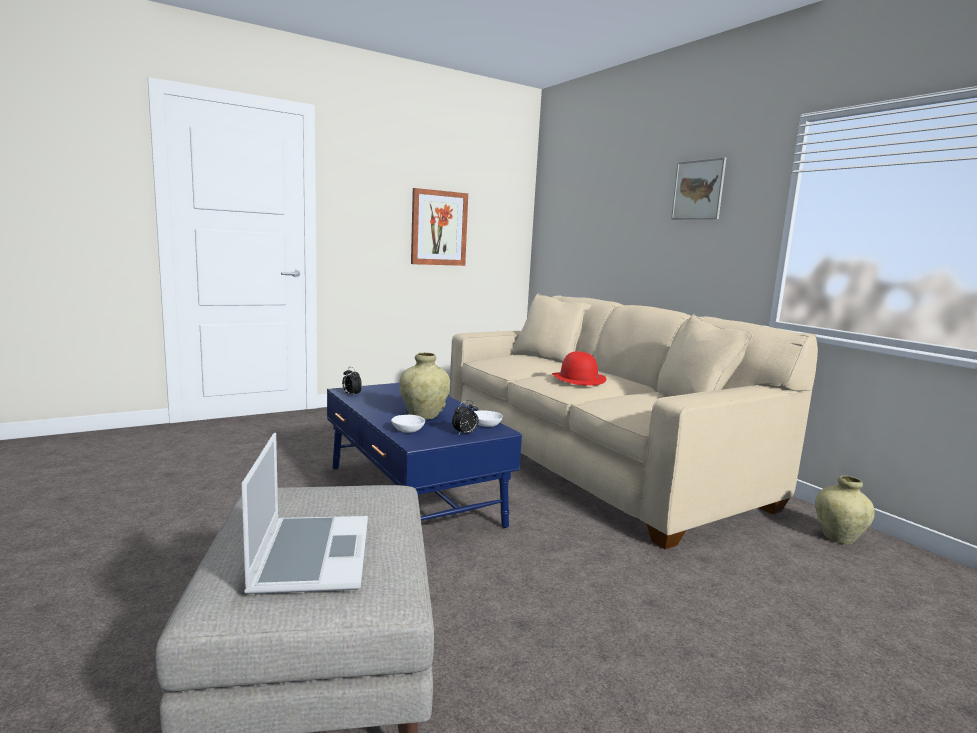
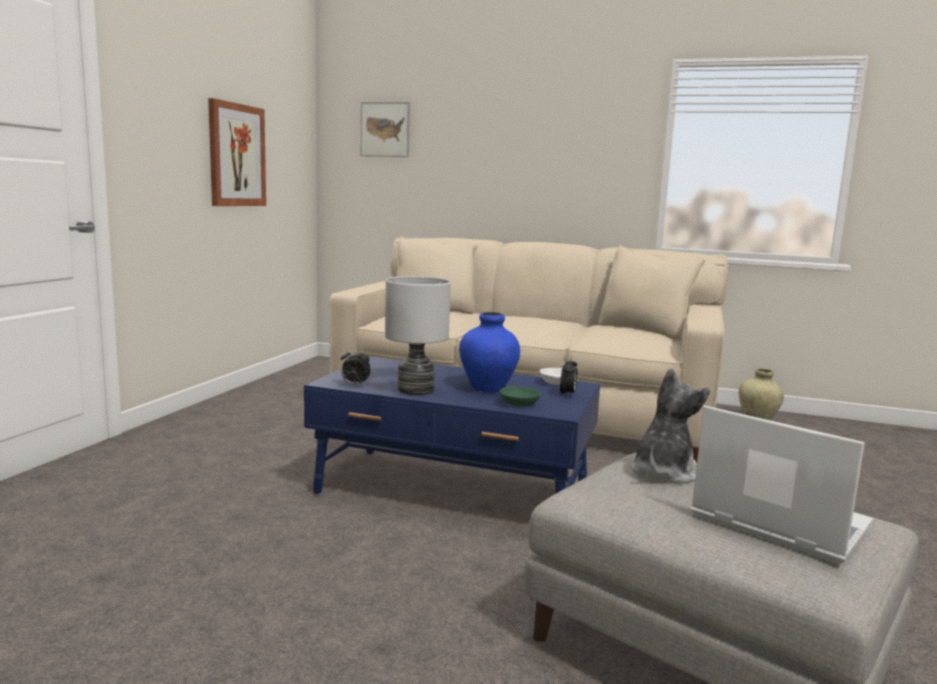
camera: 40 degrees left, 0 degrees up
(358, 498) = (663, 471): none -> plush toy
(375, 406) = (416, 390): none -> grey table lamp
(406, 430) = (518, 404): white bowl -> green bowl
(423, 416) = (487, 388): beige vase -> blue vase
(578, 378) = (530, 324): red hat -> none
(698, 190) = (565, 122): picture -> picture (385, 129)

